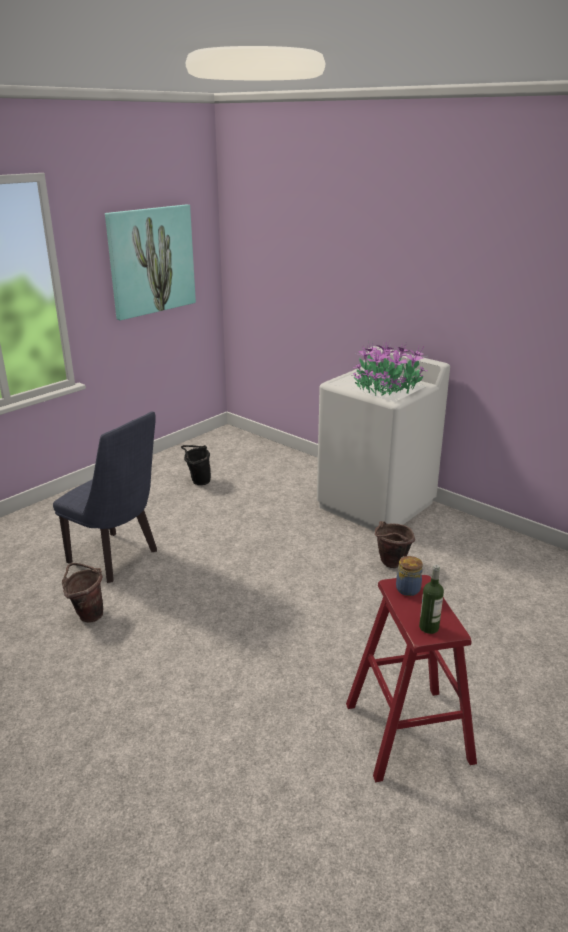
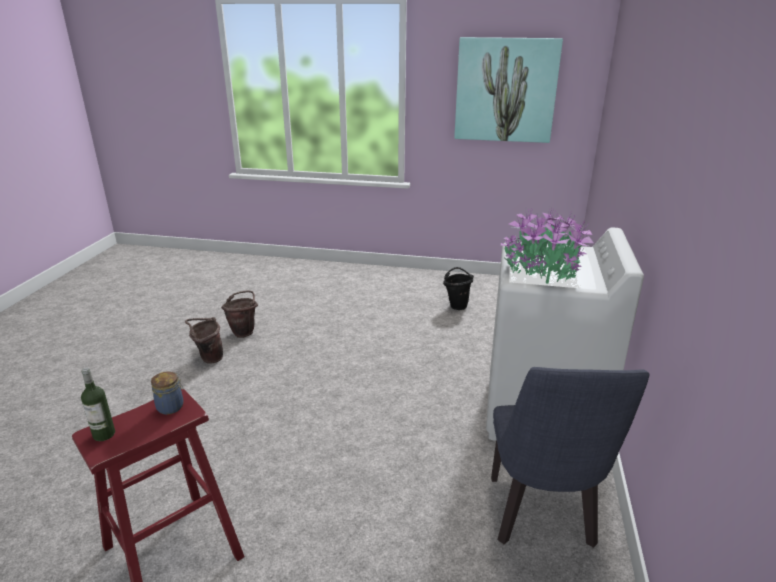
camera: 60 degrees right, 0 degrees up
(118, 559) = (316, 316): blue chair -> blue chair (541, 518)
(390, 565) = (436, 458): brown bucket -> brown bucket (208, 358)

